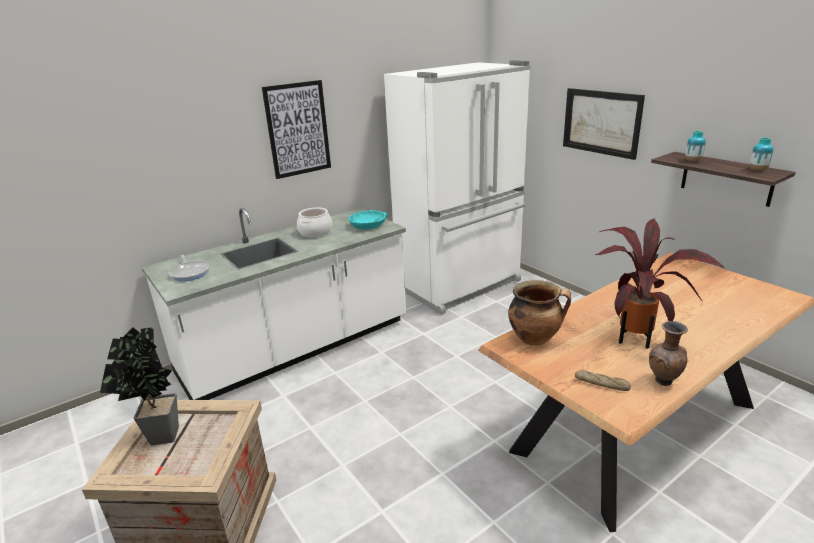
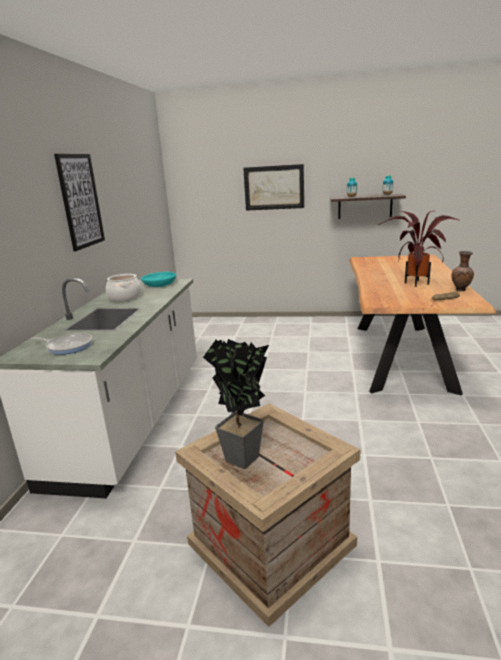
camera: 45 degrees left, 5 degrees down
(461, 285) = (197, 337): white fridge -> none
(535, 338) = (381, 297): cooking pot -> none

